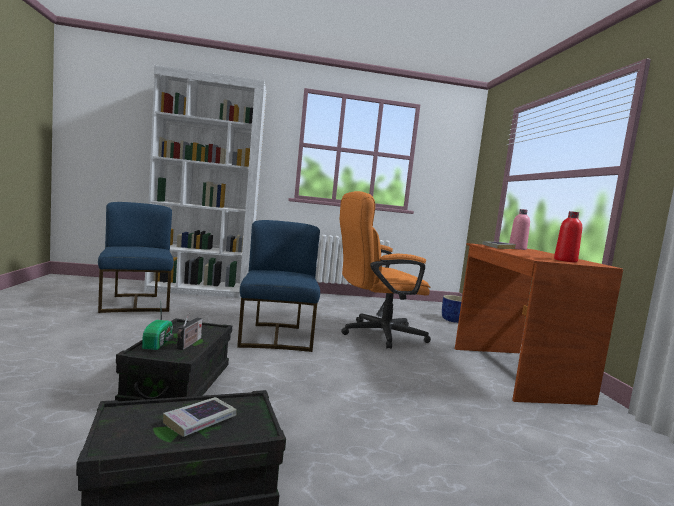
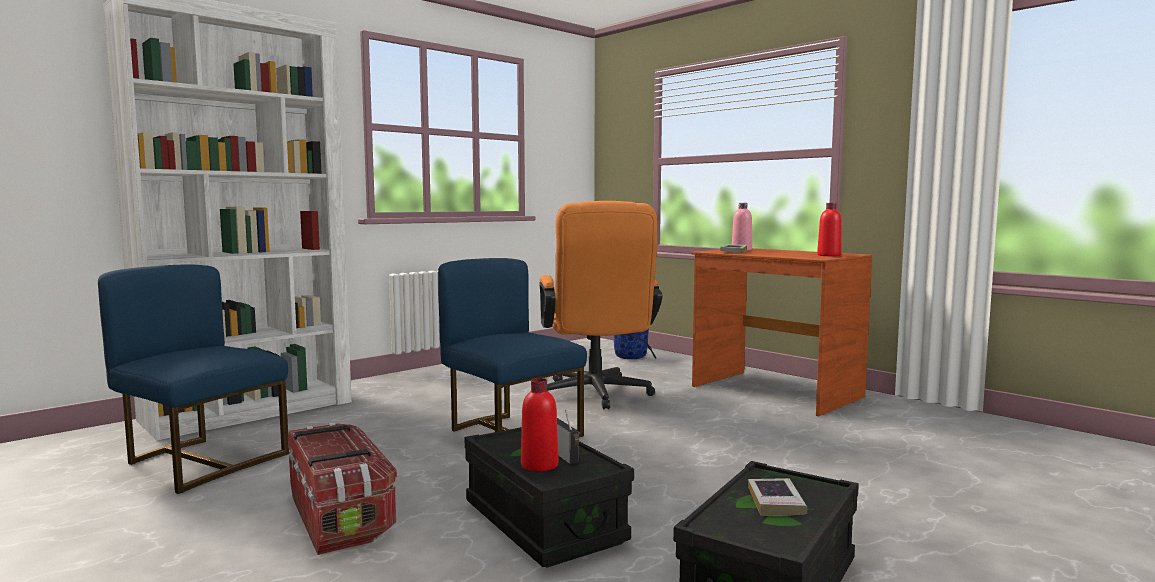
camera: 35 degrees left, 0 degrees up
(118, 343) = (340, 516): none -> storage box
(159, 343) = (539, 465): radio -> red bottle
(375, 334) = (596, 396): orange office chair -> orange office chair turned 45 degrees counterclockwise

